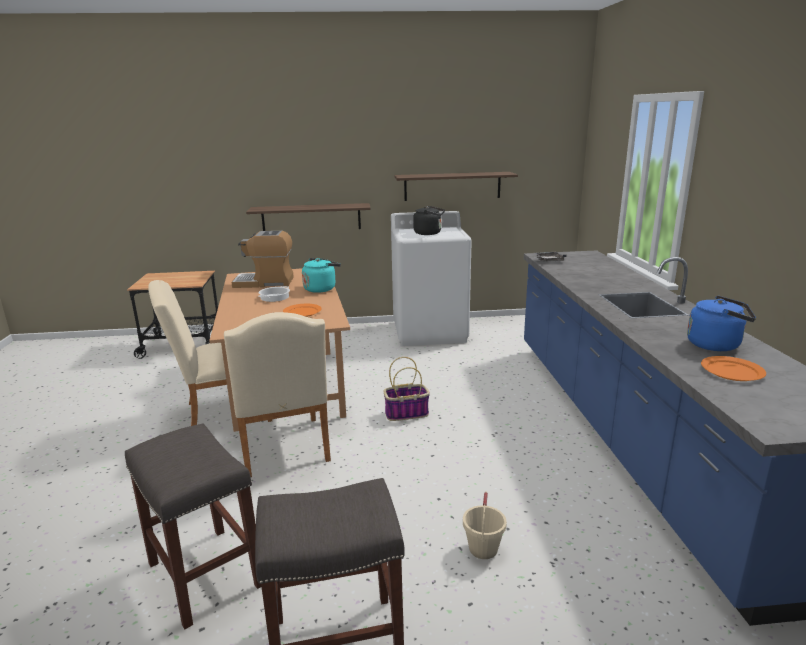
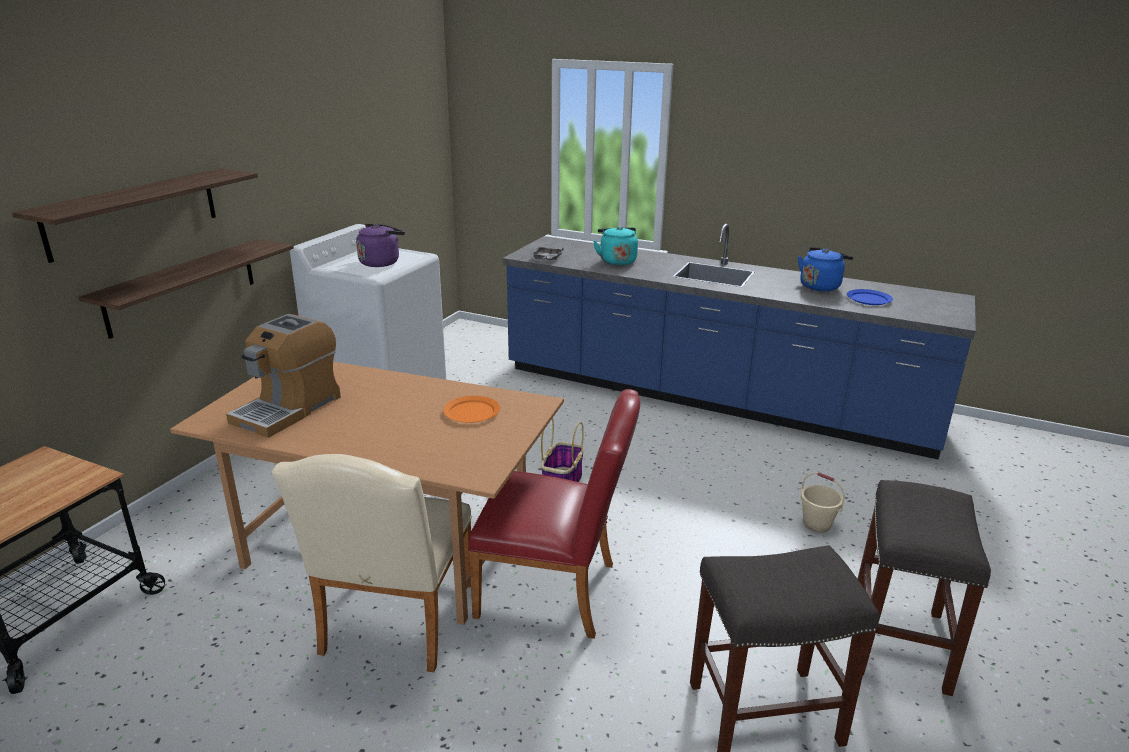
camera: 60 degrees left, 5 degrees up
(274, 297) = (375, 416): cooking pot -> none
(284, 450) = (556, 591): beige chair -> red chair
(321, 288) = (391, 380): turquoise kettle -> turquoise kettle (616, 261)
(429, 233) = (381, 262): black kettle -> purple kettle
(452, 186) = (345, 190): shelf -> shelf (134, 213)
(732, 371) = (869, 299): orange plate -> blue plate

